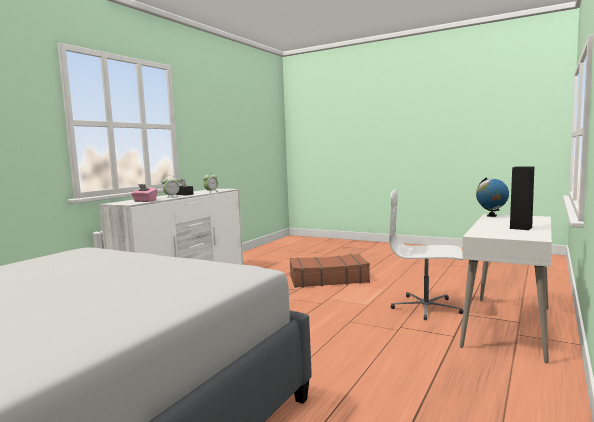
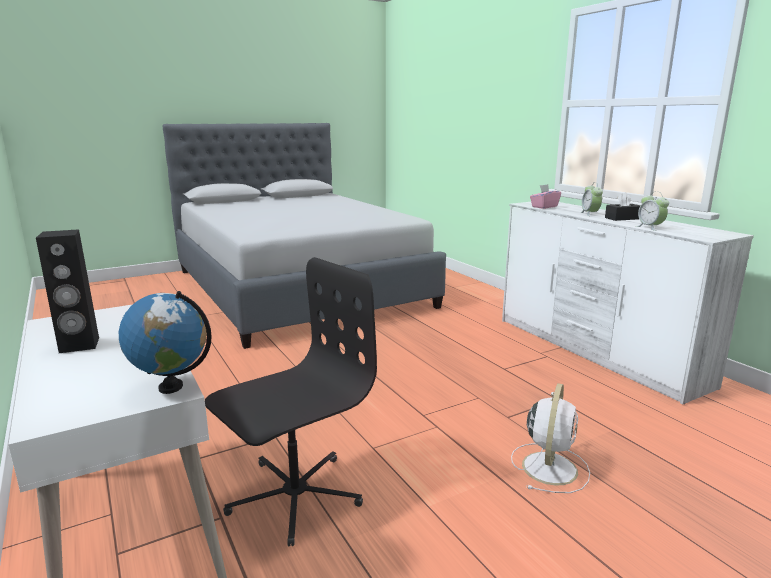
camera: 120 degrees right, 10 degrees up
(328, 279) = (549, 467): brown suitcase -> white fan
(426, 307) = (294, 495): white office chair -> black office chair

